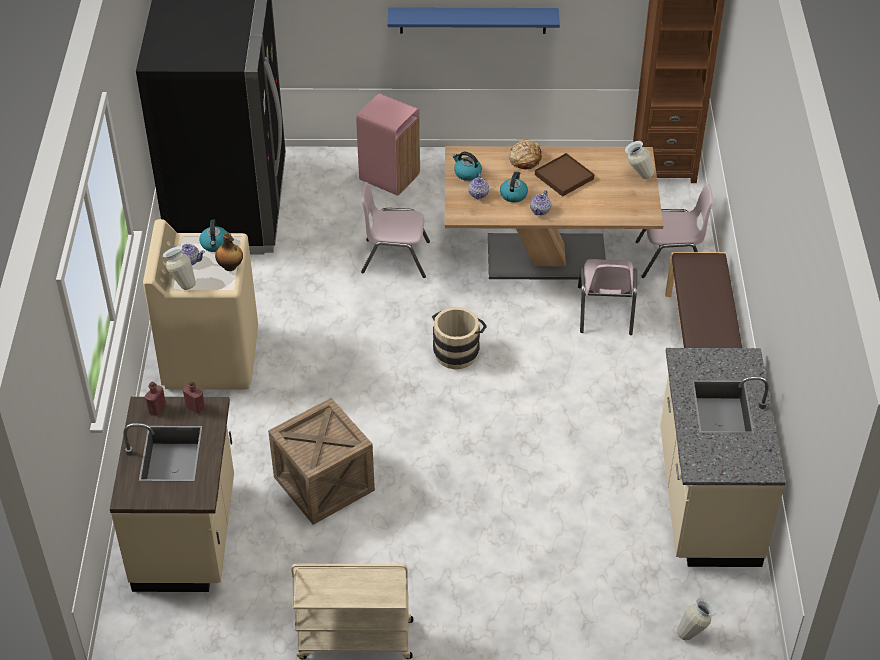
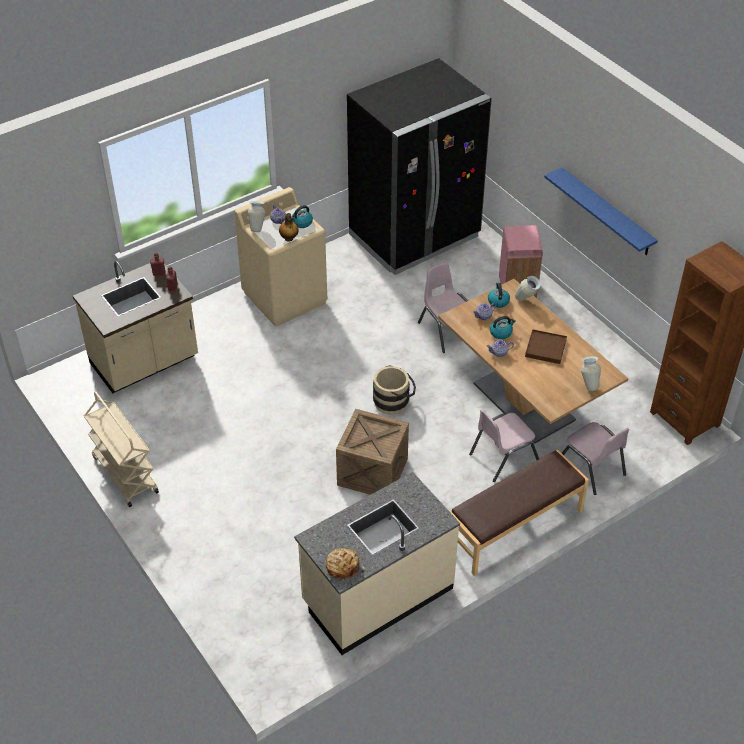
camera: 55 degrees right, 0 degrees up
(324, 483) = (230, 398): crate -> crate (372, 472)
(524, 159) = (542, 321): bread -> bread (343, 566)
(694, 633) = (254, 642): vase -> vase (526, 301)

